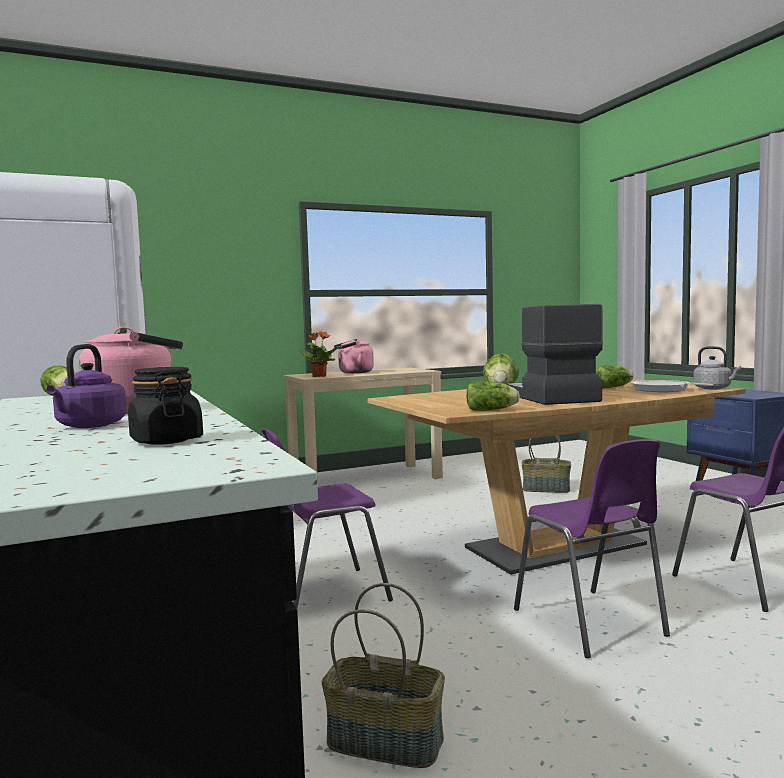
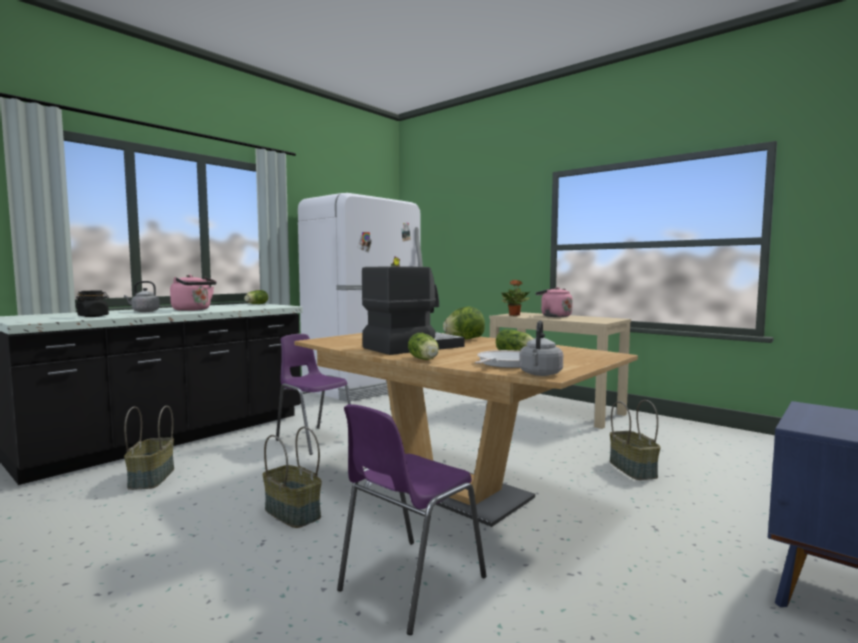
camera: 65 degrees right, 0 degrees up
(89, 426) = (144, 311): purple kettle -> grey kettle
(493, 410) = (330, 343): lettuce -> lettuce (424, 360)
(591, 624) = (291, 513): purple chair -> basket

